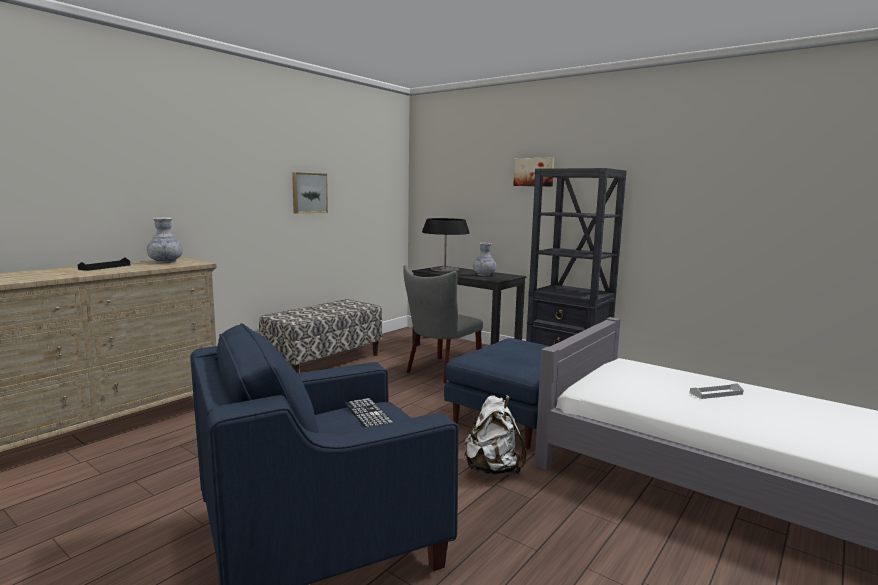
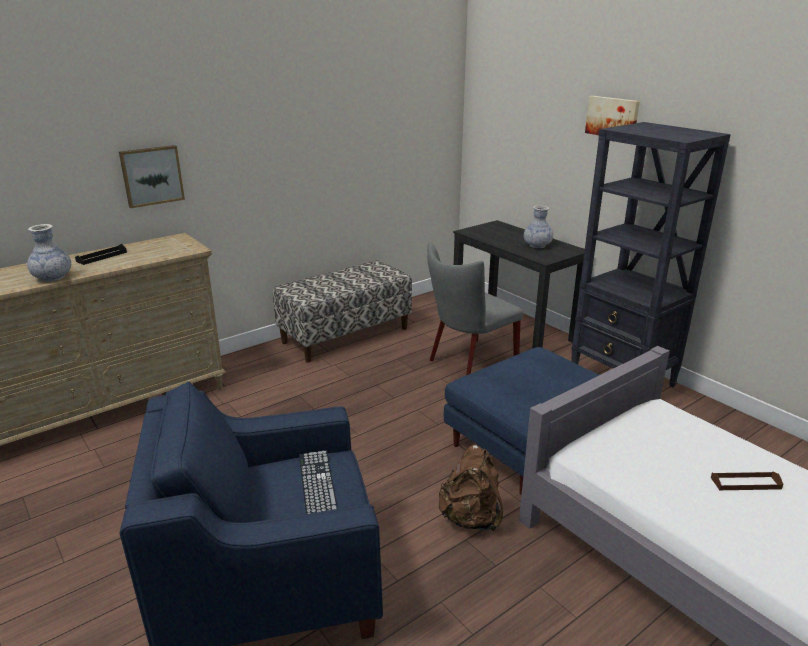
camera: 15 degrees right, 15 degrees up
(165, 262) = (163, 245): vase -> vase (53, 278)
(309, 193) = (329, 141): picture -> picture (151, 175)
(444, 269) = (494, 230): table lamp -> none
(493, 469) = (471, 518): white backpack -> brown backpack
(716, 393) = (745, 483): white tray -> brown tray

